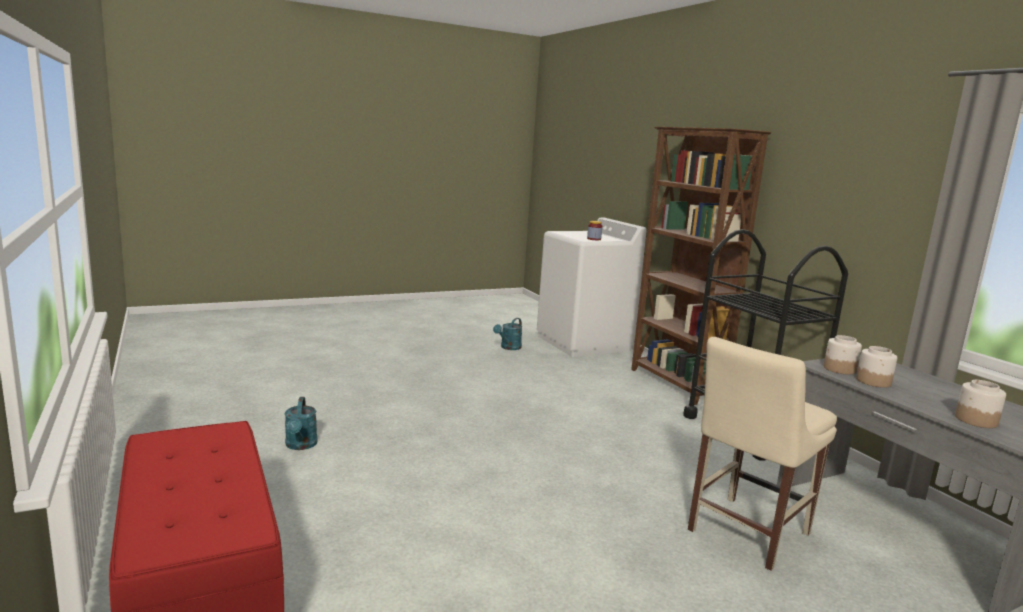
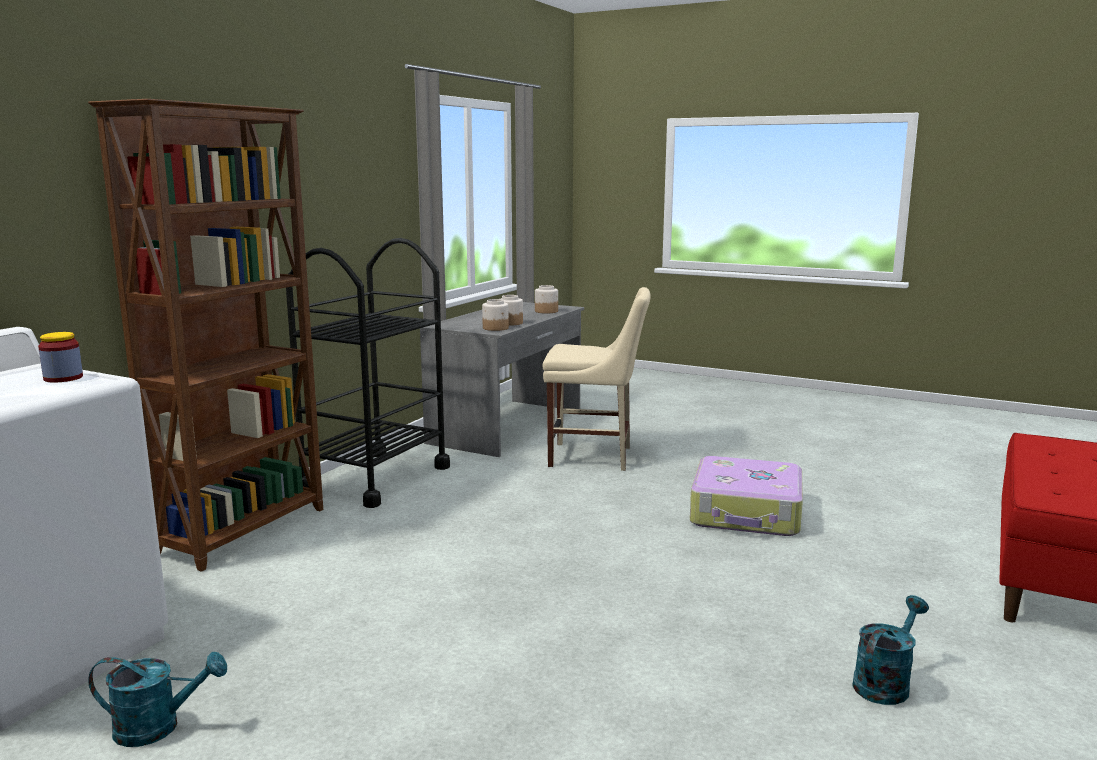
camera: 125 degrees left, 0 degrees up
(519, 531) = (747, 513): none -> suitcase

